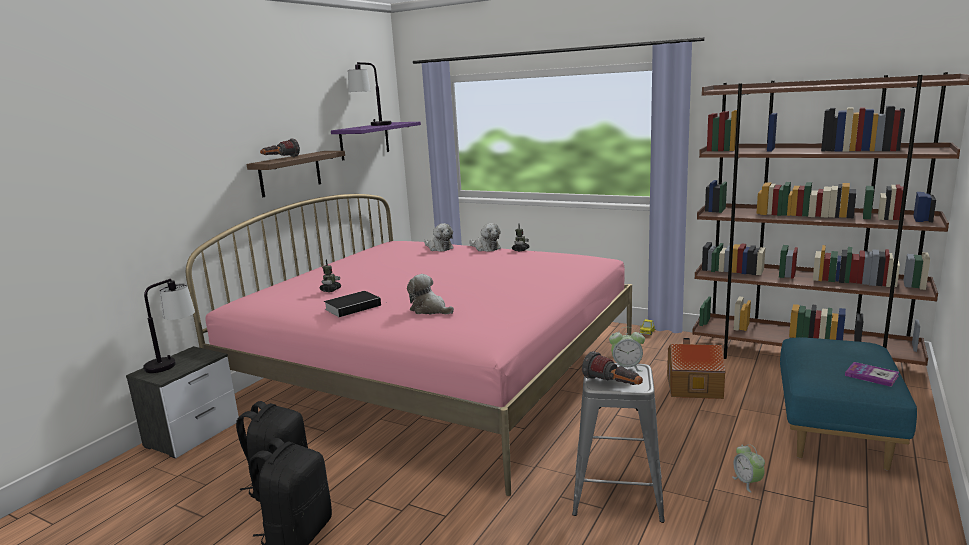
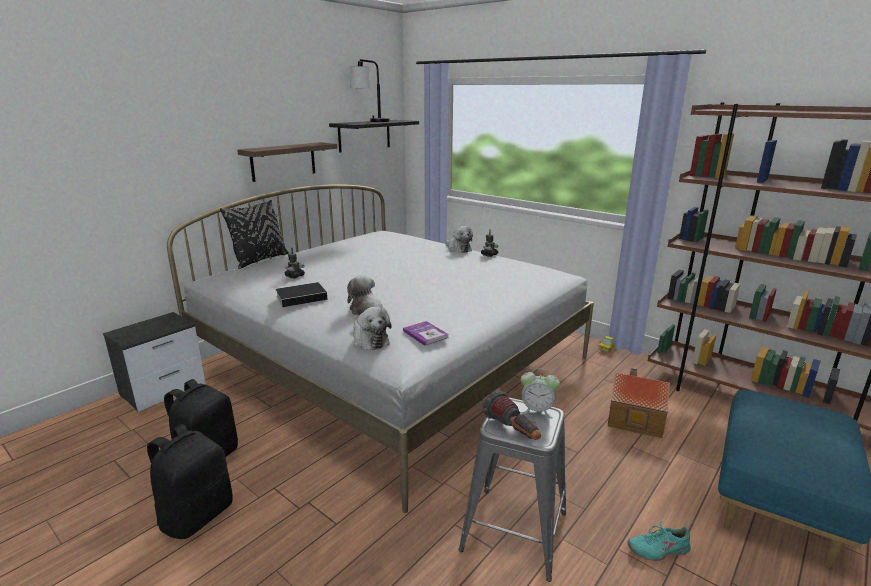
camera: 10 degrees right, 5 degrees up
(173, 361) = (148, 325): table lamp -> none
(278, 281) = (260, 260): none -> black pillow
(280, 159) = (271, 147): flashlight -> none
(364, 141) = (364, 135): purple shelf -> black shelf
(436, 374) = (392, 363): pink bed -> white bed
(439, 248) = (416, 244): plush toy -> plush toy (369, 340)
(747, 482) = (658, 549): alarm clock -> turquoise shoe
(871, 375) = (829, 459): book -> book (425, 334)

